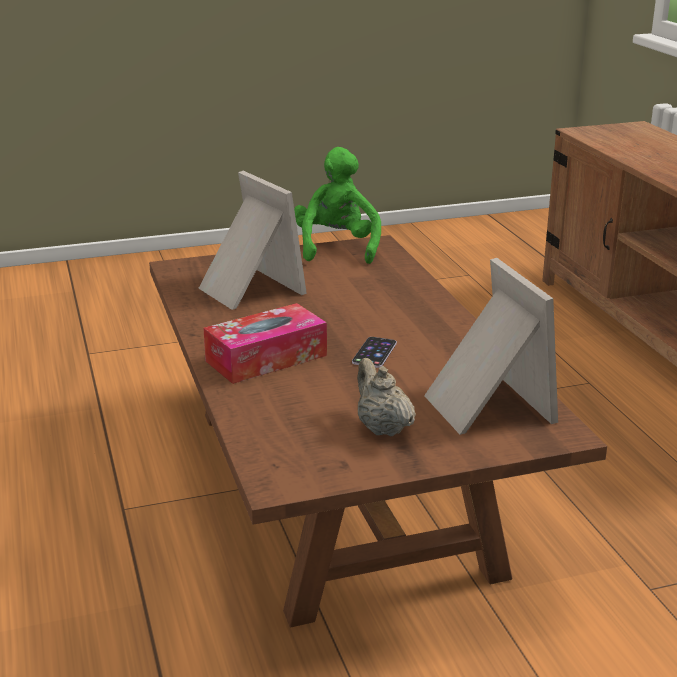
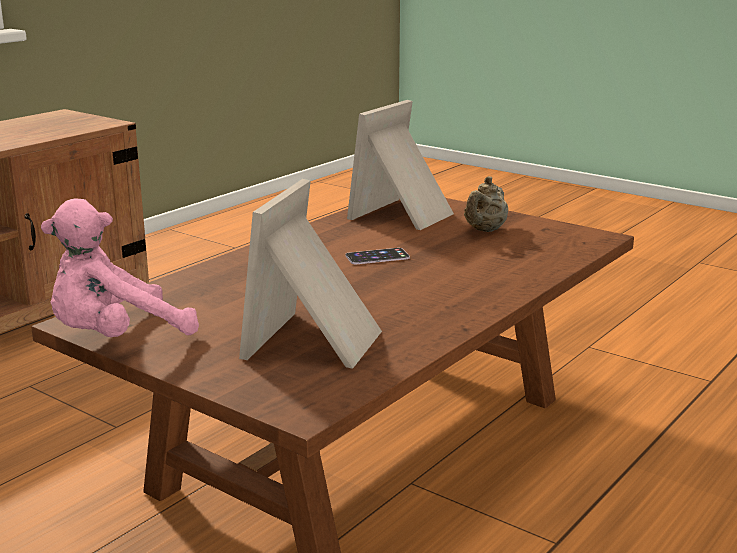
camera: 125 degrees left, 5 degrees down
(266, 358) = (454, 286): tissue box -> none
(337, 248) = (116, 338): green plush toy -> pink plush toy

